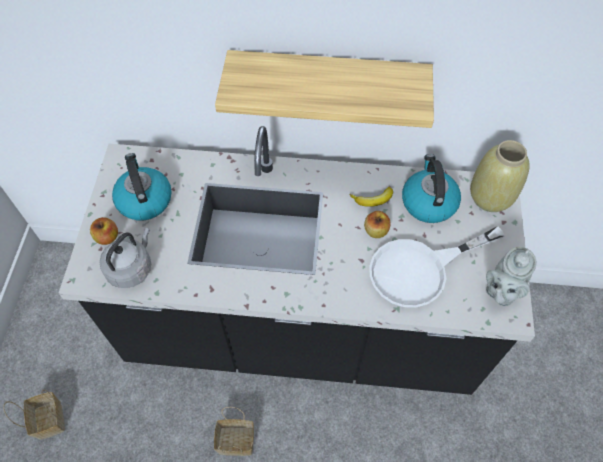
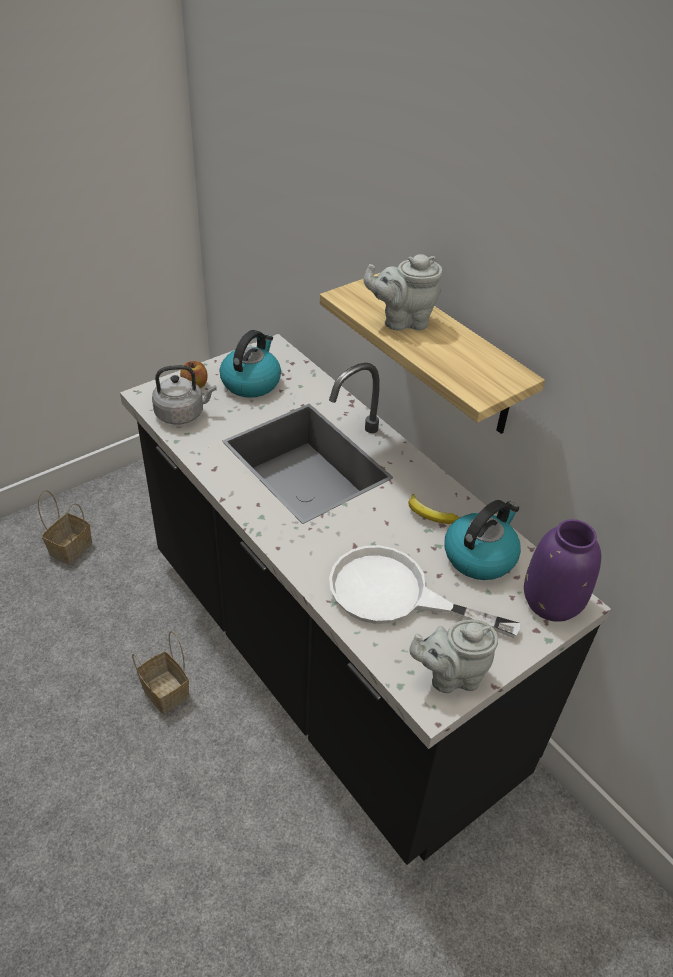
camera: 45 degrees right, 15 degrees down
(299, 84) = (402, 321): none -> grey teapot
(376, 231) = (398, 537): apple -> none
(491, 196) = (553, 601): beige vase -> purple vase

